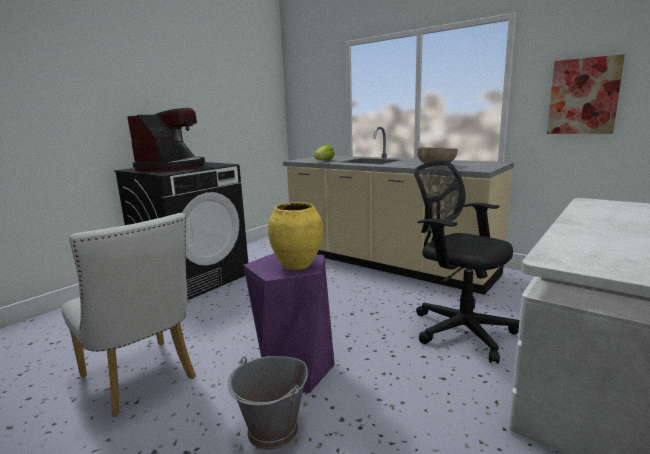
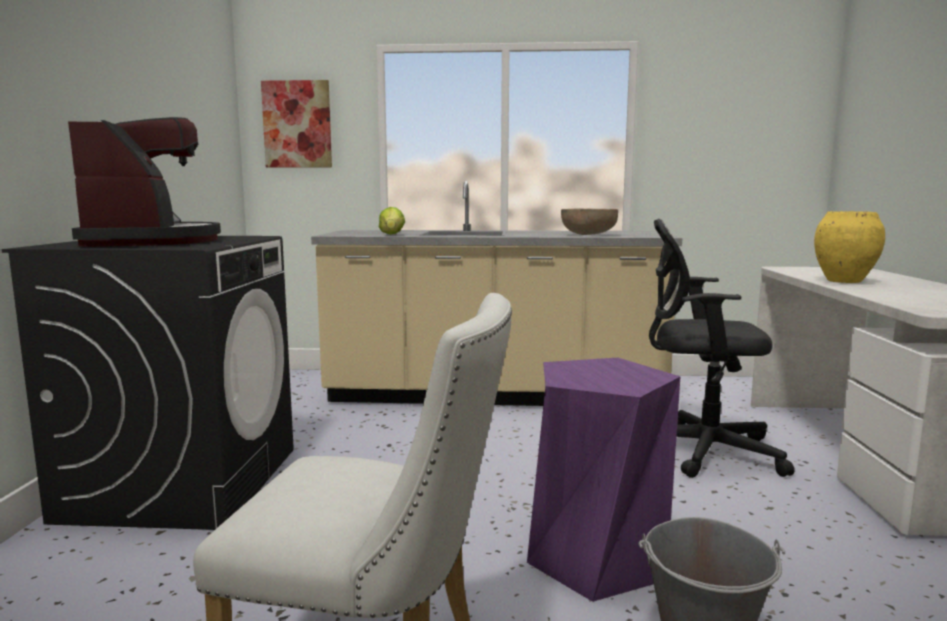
camera: 35 degrees left, 5 degrees down
(297, 265) = (624, 373): yellow vase -> yellow vase (843, 281)
(583, 96) = (718, 151): picture -> picture (297, 124)

